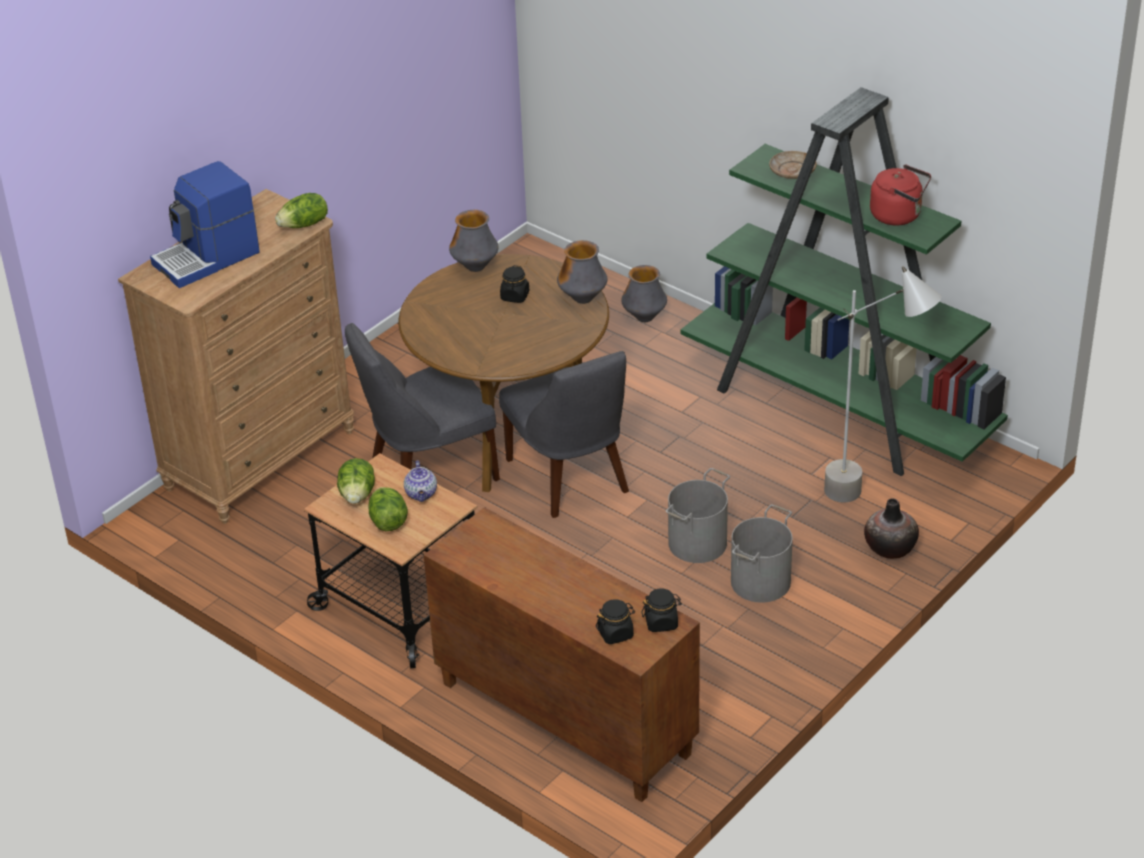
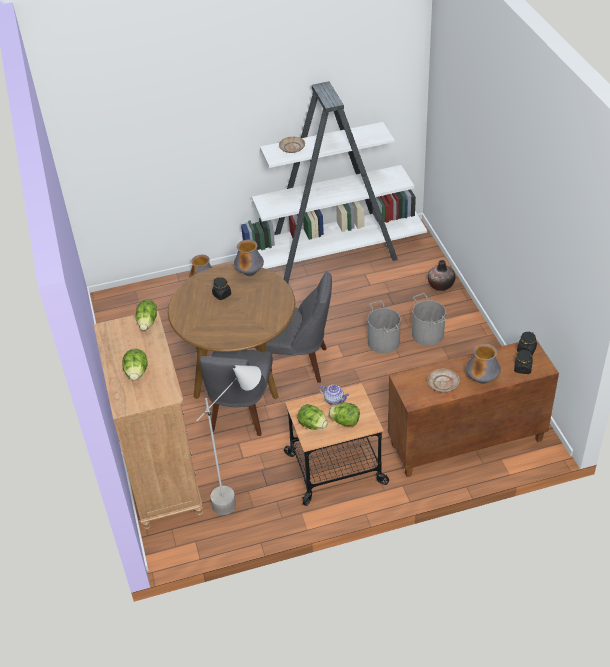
camera: 55 degrees left, 5 degrees up
(207, 259) = (136, 372): coffee machine -> lettuce
(475, 267) = (181, 298): vase -> vase (482, 380)
(509, 566) = (443, 384): none -> beige plate
(838, 409) = (335, 256): green bookcase -> white bookcase
(872, 499) = (404, 275): grey floor lamp -> grey floor lamp (242, 497)
(899, 215) = (361, 135): red kettle -> none

